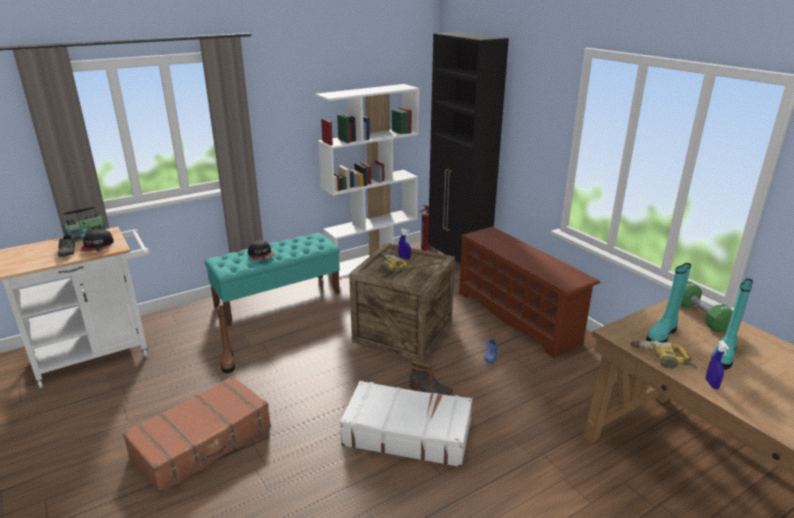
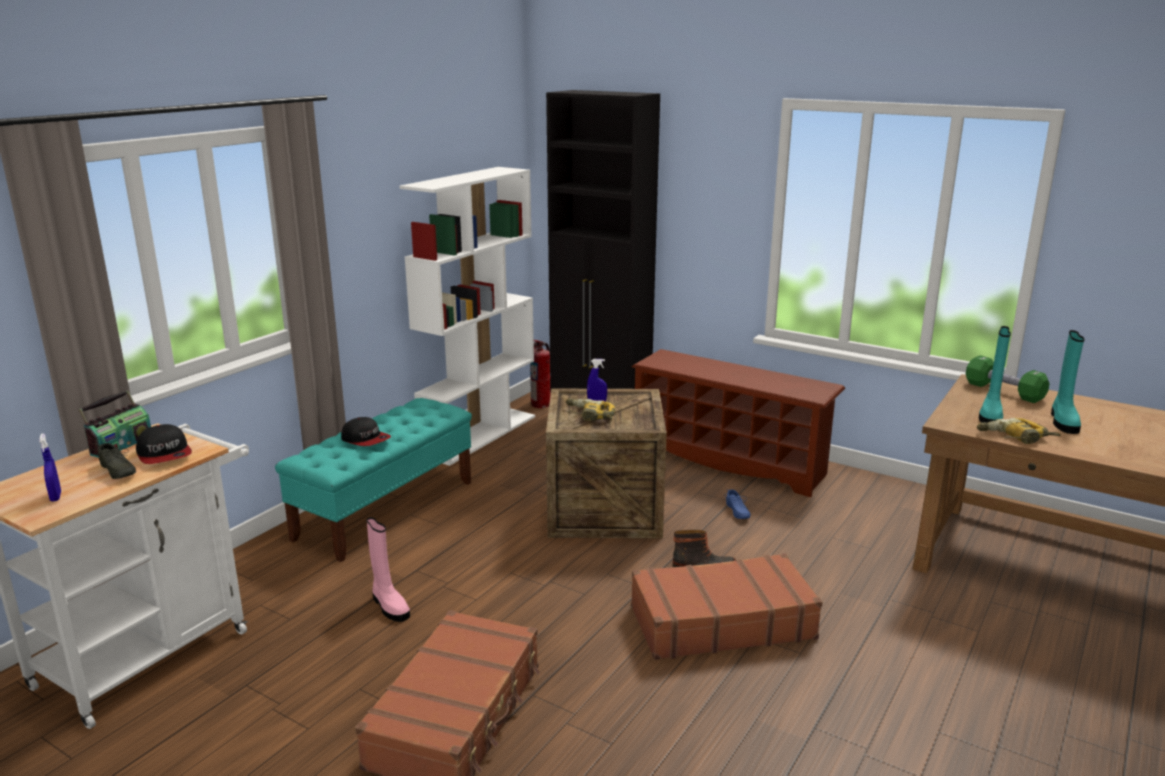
camera: 25 degrees left, 5 degrees down
(228, 361) = (389, 606): brown boot -> pink boot
(407, 433) = (721, 622): white suitcase -> brown suitcase
(711, 384) = (1081, 448): blue spray bottle -> blue spray bottle (56, 497)

